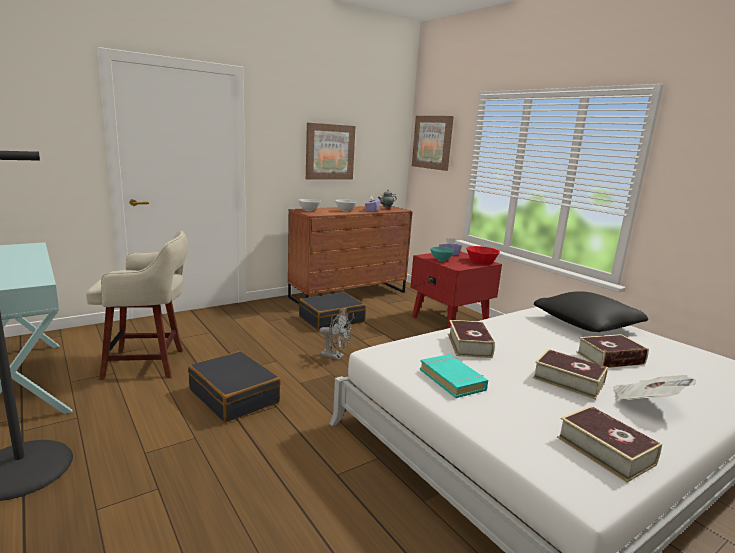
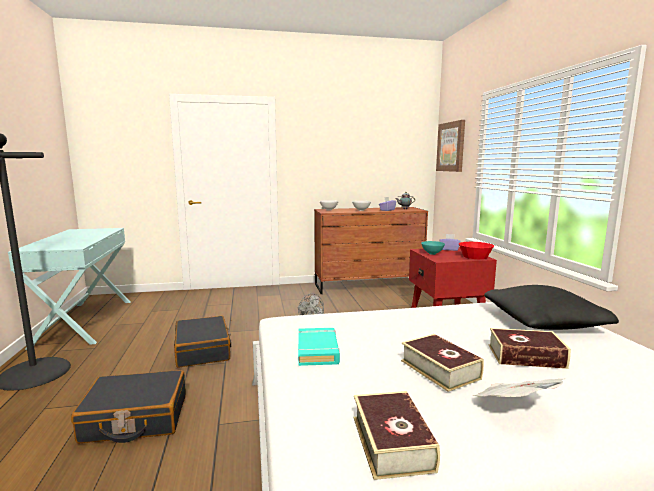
camera: 25 degrees right, 5 degrees down
(148, 364) = (169, 320): beige stool -> none
(329, 152) = (353, 160): picture -> none
(331, 319) = (334, 304): black suitcase -> black suitcase (135, 418)
(469, 345) = (374, 325): book -> none

